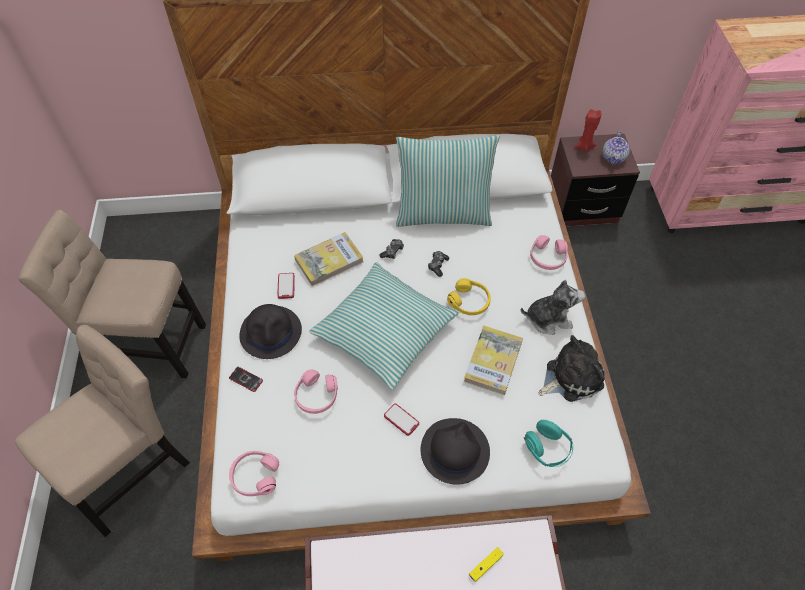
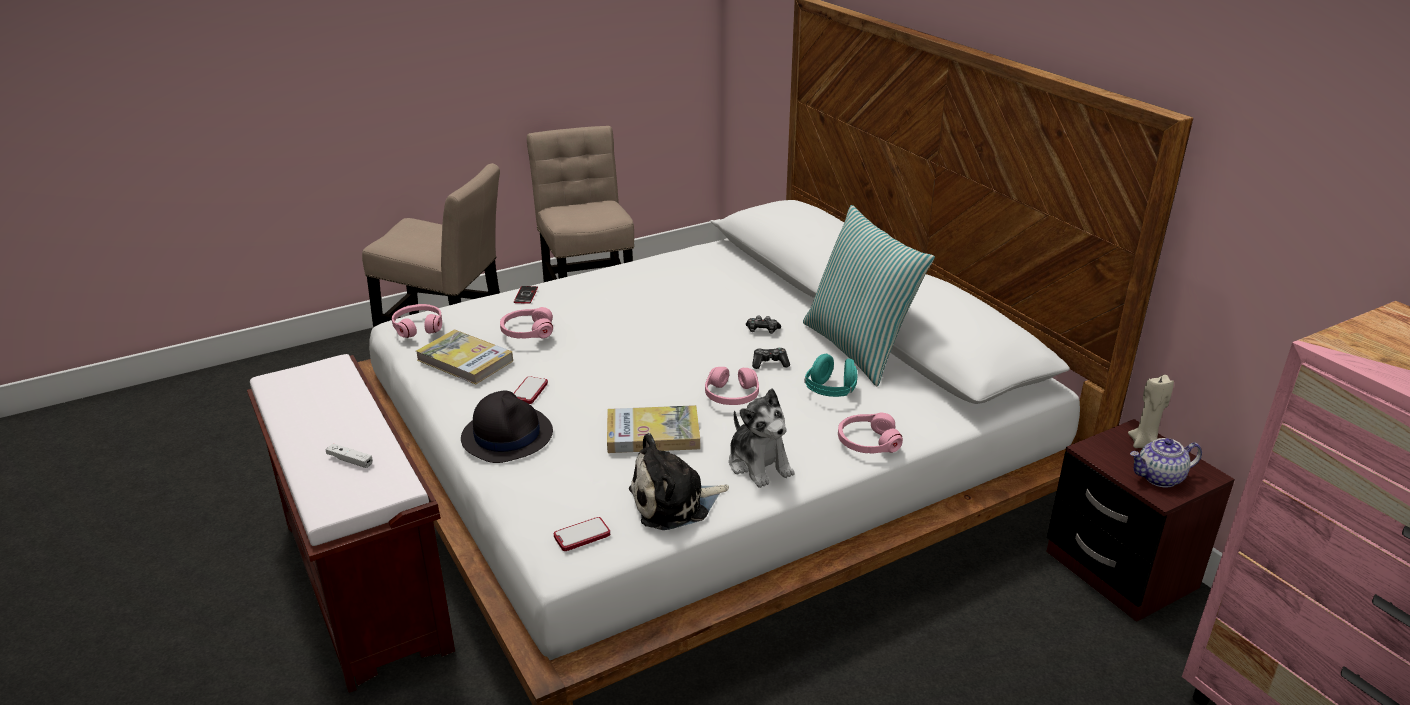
camera: 65 degrees right, 25 degrees down
(271, 332) = (590, 292): black hat -> none
(286, 286) = (656, 284): phone -> phone (582, 535)
(329, 261) = (711, 297): book -> book (465, 360)
(384, 331) = (641, 351): pillow -> none
(469, 301) = (731, 395): yellow headphones -> pink headphones
(485, 565) = (350, 460): yellow game controller -> white game controller
(547, 449) = (546, 503): turquoise headphones -> turquoise headphones (831, 392)
(570, 377) = (674, 503): plush toy -> plush toy turned 120 degrees clockwise
(584, 146) = (1144, 444): red candle -> beige candle

